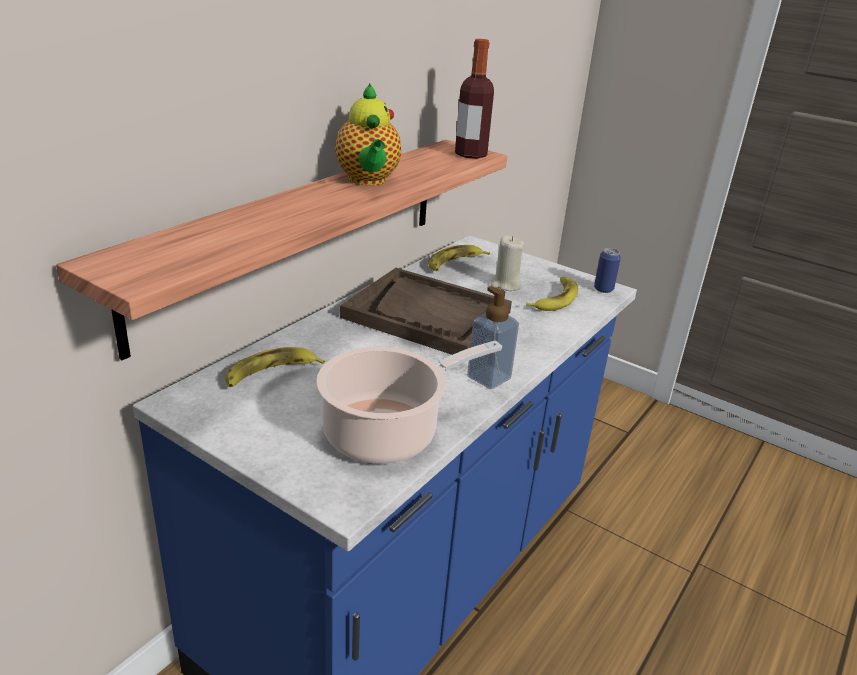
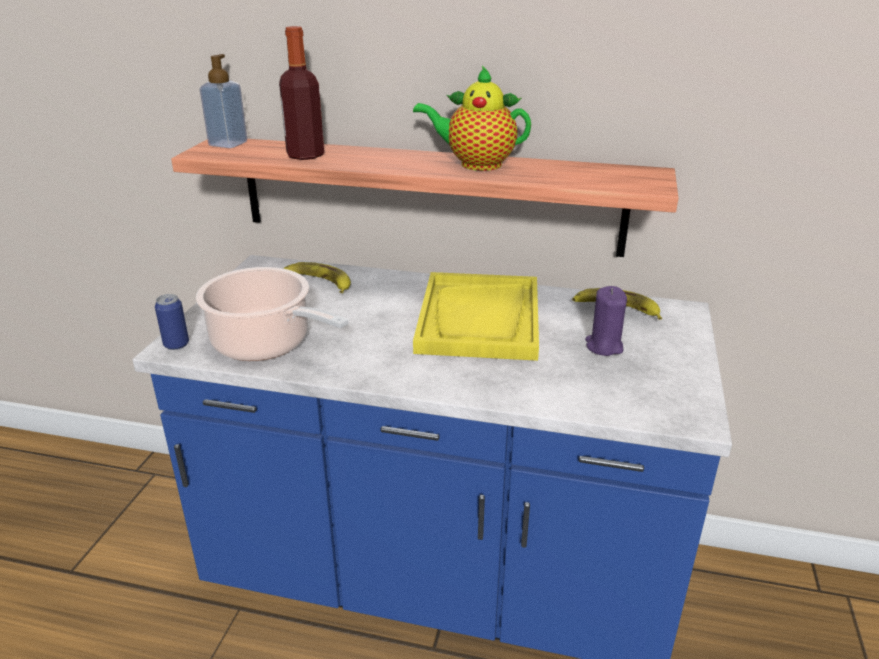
camera: 70 degrees right, 0 degrees up
(368, 180) = (476, 164): teapot -> teapot turned 45 degrees clockwise
(427, 315) = (479, 319): brown tray -> yellow tray
(471, 154) = (639, 183): bottle -> bottle (305, 155)
(489, 378) = (388, 372): soap dispenser -> soap dispenser (228, 144)
(505, 285) = (604, 346): beige candle -> purple candle
(555, 299) = (610, 383): banana -> none
(603, 289) = (688, 414): can -> can (176, 344)

